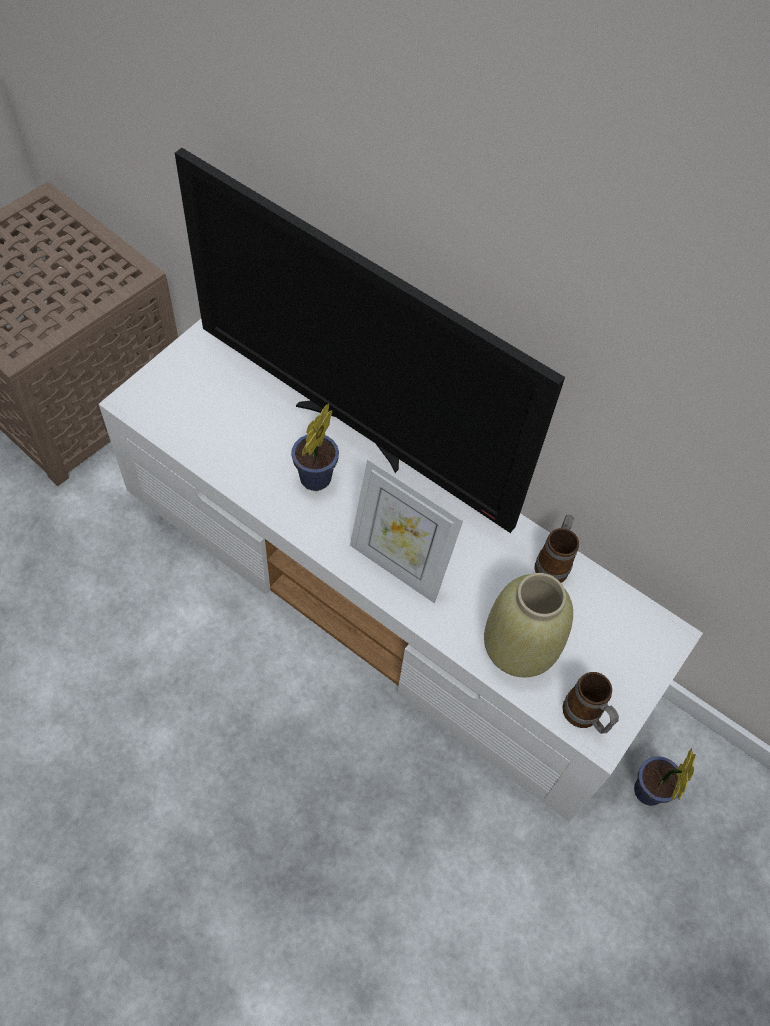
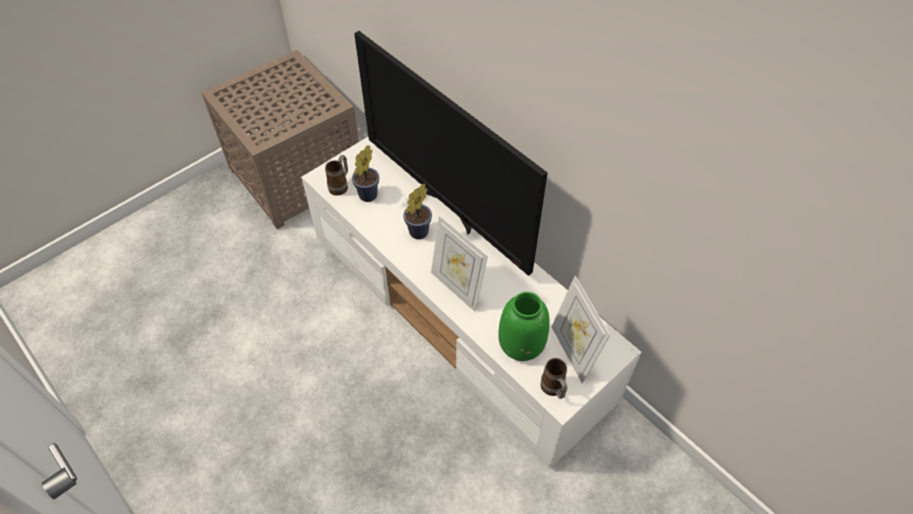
camera: 15 degrees right, 5 degrees down
(518, 647) = (521, 343): beige vase -> green vase
(553, 563) = (554, 298): mug -> mug (340, 186)
(600, 649) = (572, 352): none -> picture frame
(647, 795) = (606, 461): potted plant -> potted plant (366, 197)

